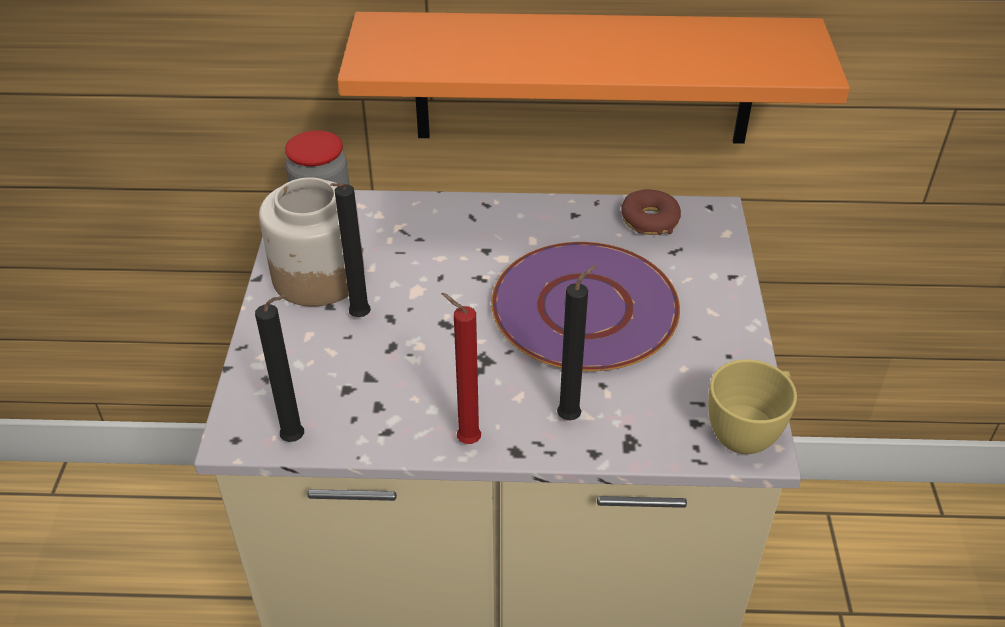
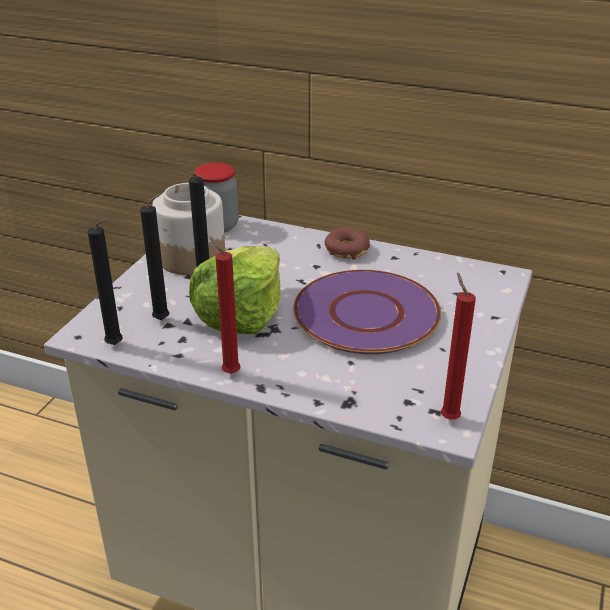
camera: 20 degrees right, 10 degrees down
(431, 349) = (240, 314): none -> lettuce
(572, 416) = (315, 376): black candle -> black candle (164, 319)
(584, 79) = (416, 154): orange shelf -> none
(649, 220) = (449, 271): donut -> donut (346, 250)
(748, 431) = (448, 417): yellow cup -> red candle

